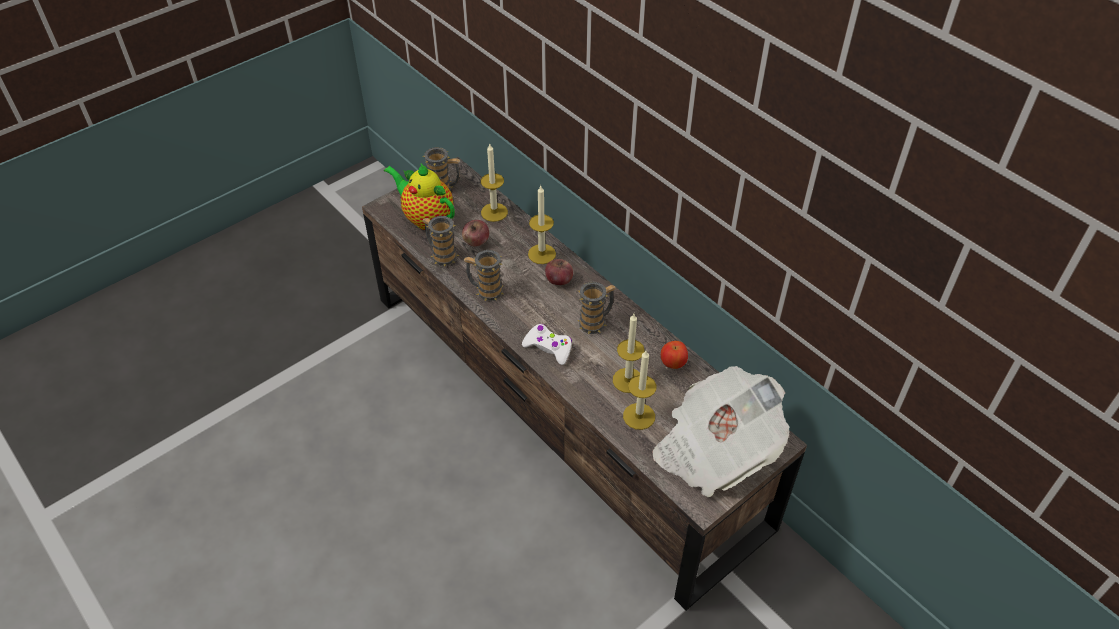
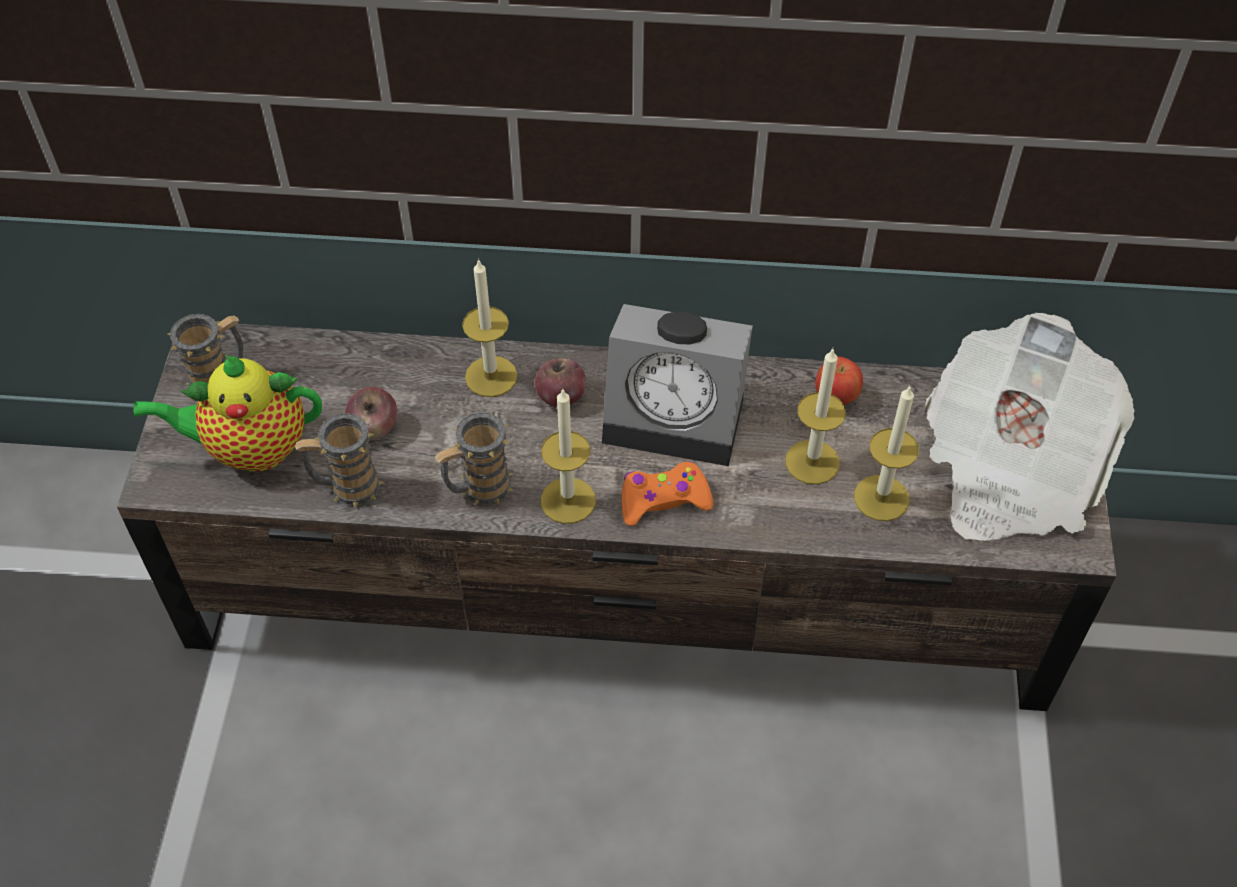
camera: 45 degrees left, 5 degrees up
(494, 212) = (345, 365): candle -> candle (568, 500)
(548, 347) = (663, 500): white game controller -> orange game controller
(596, 322) = (679, 416): mug -> alarm clock

